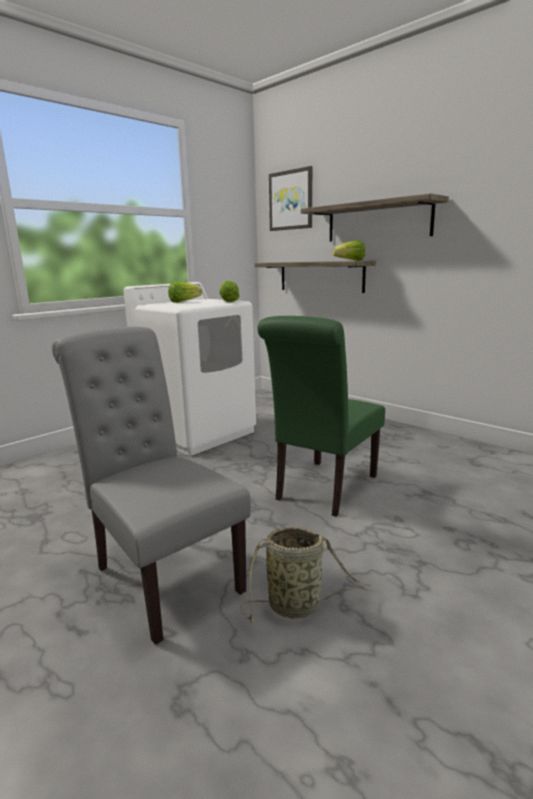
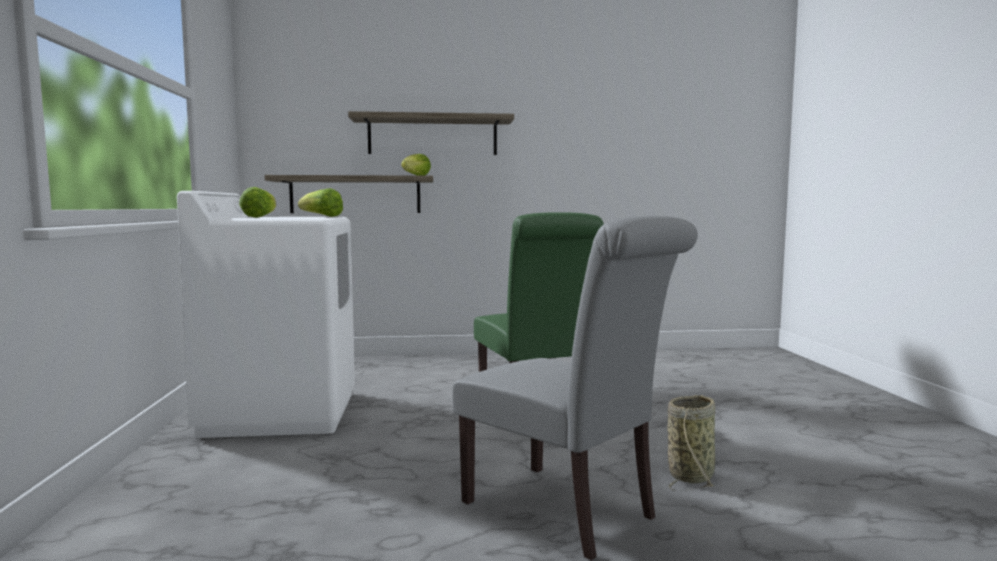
camera: 50 degrees left, 10 degrees down
(162, 575) = (568, 512): grey chair -> grey chair turned 135 degrees counterclockwise
(291, 200) = (303, 100): picture -> none

